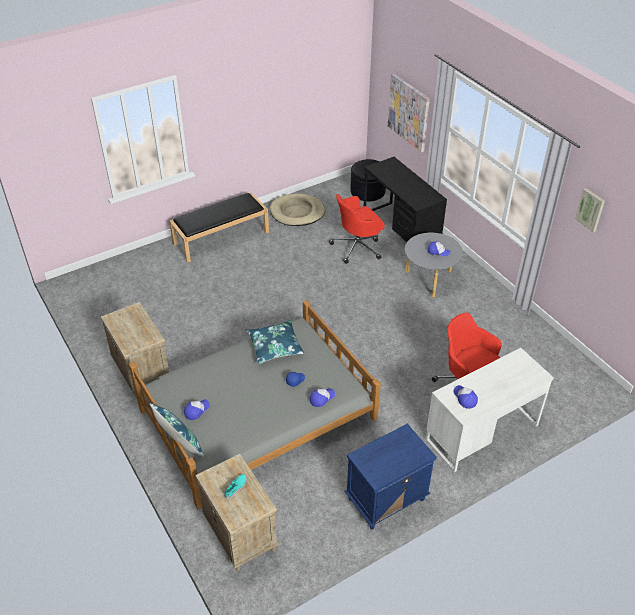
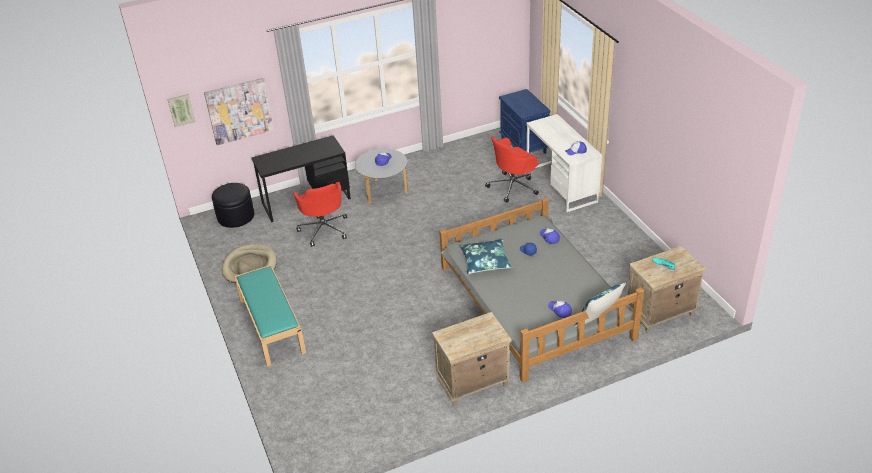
camera: 80 degrees left, 5 degrees down
(221, 237) = (271, 325): black bench -> turquoise bench
(386, 500) = (624, 236): blue nightstand -> blue nightstand (524, 146)
(590, 209) = (456, 29): picture -> picture (181, 109)

